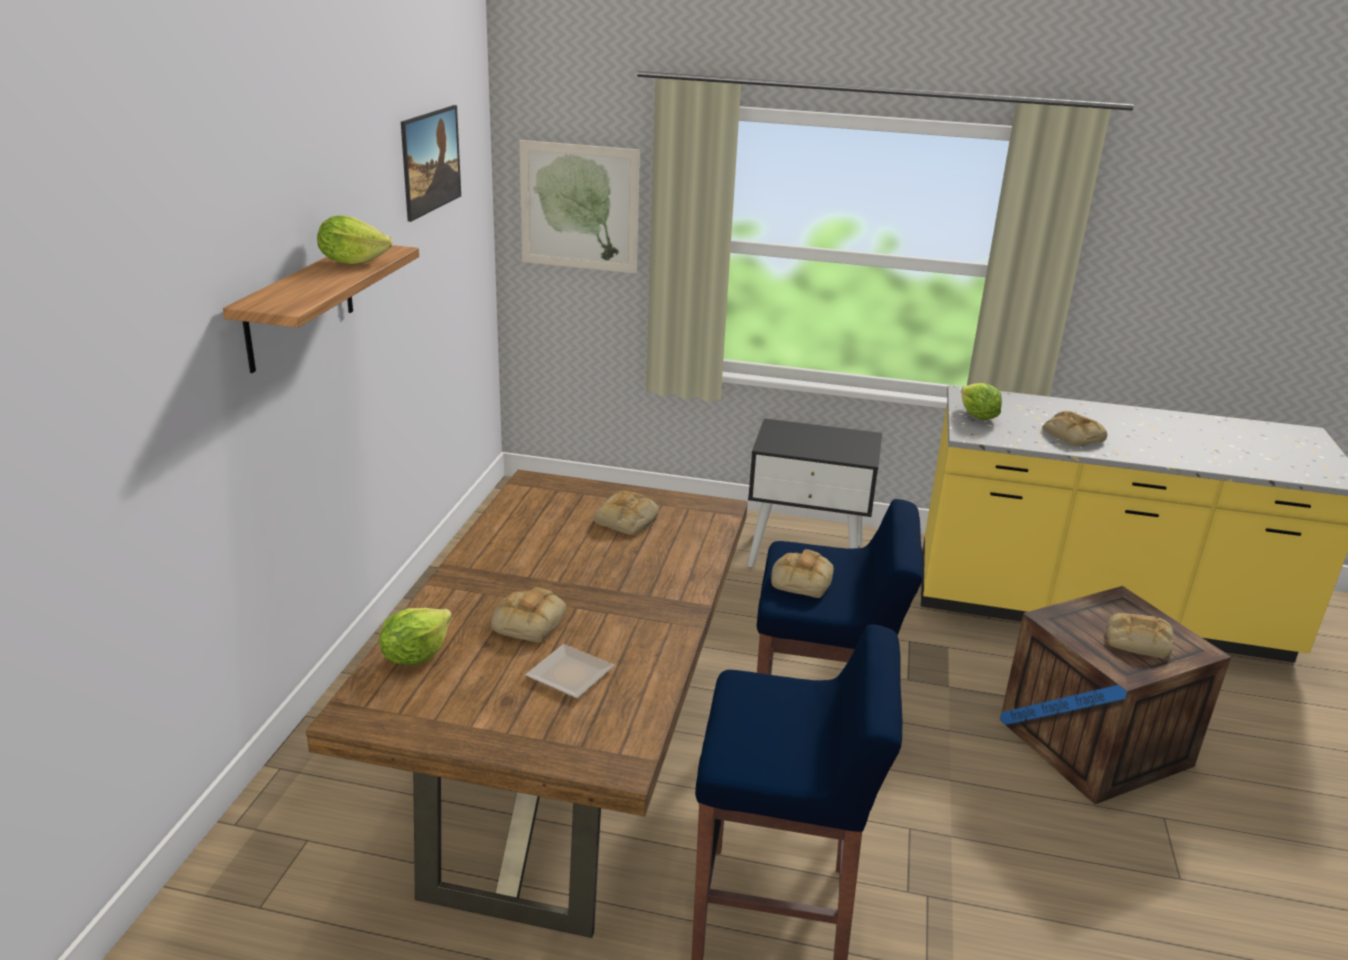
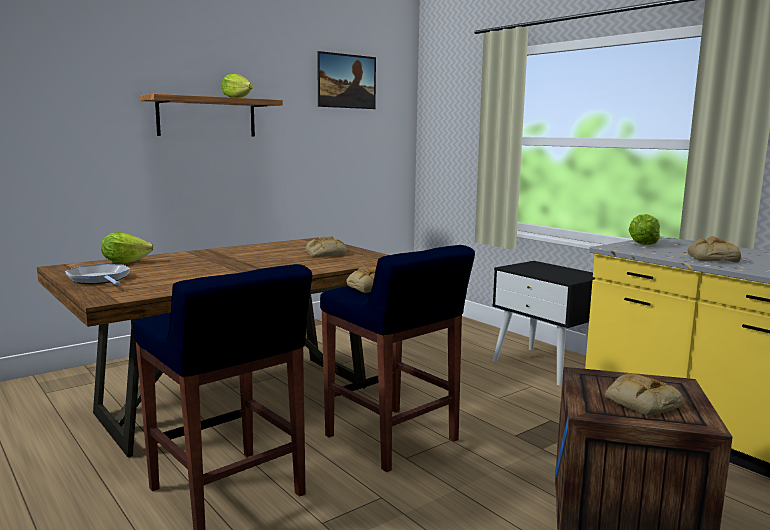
camera: 40 degrees right, 15 degrees down
(497, 719) = (100, 279): none -> frying pan
(528, 621) = (193, 265): bread -> none
(566, 675) = (161, 277): plate -> none
(579, 207) = (453, 124): picture -> none

